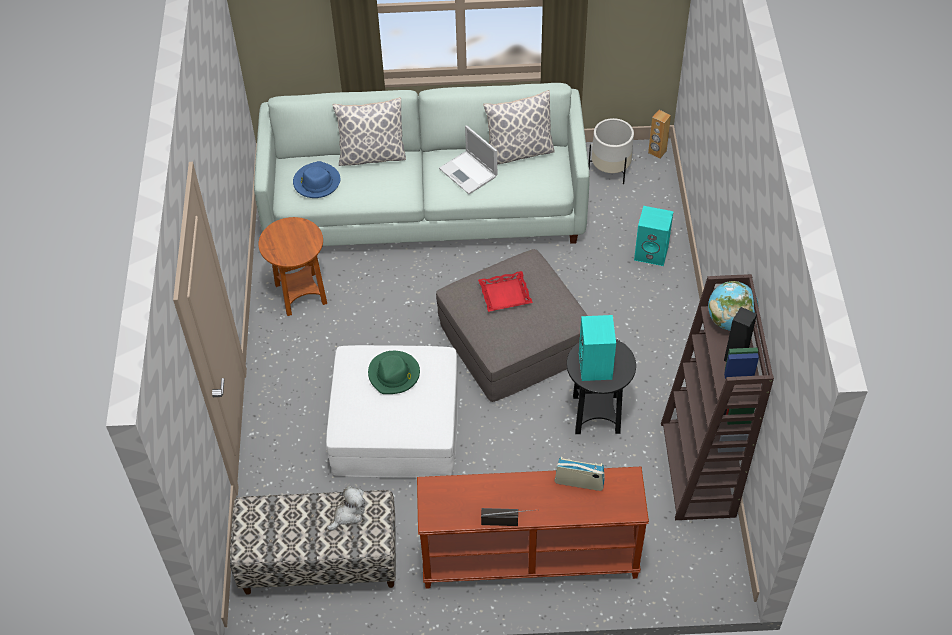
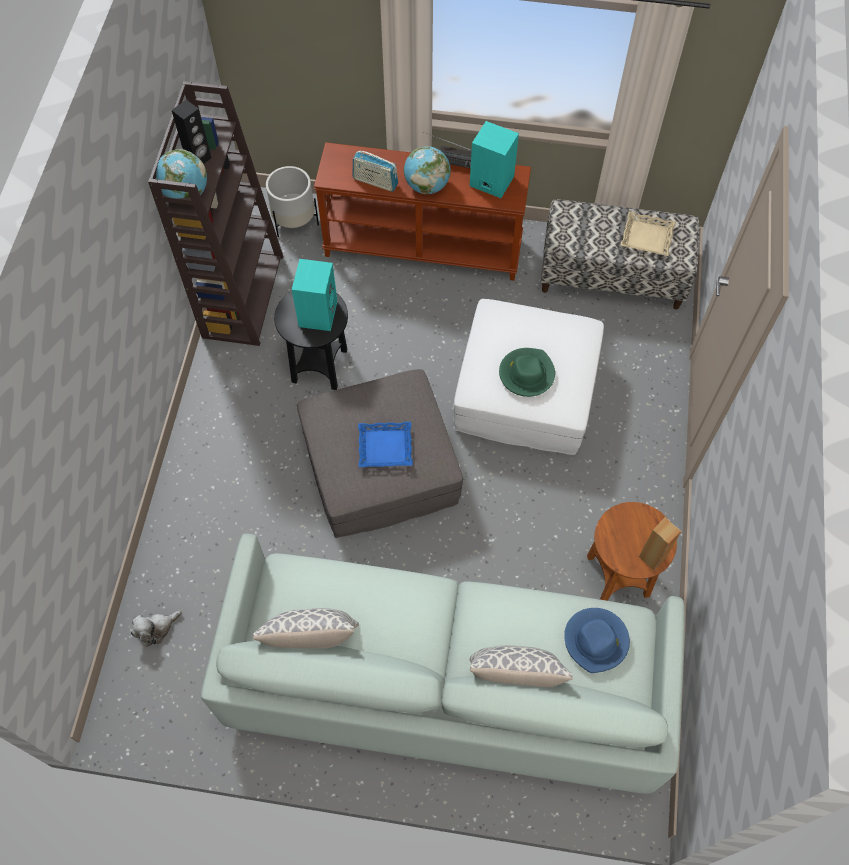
camera: 170 degrees left, 10 degrees up
(286, 526) = (647, 237): none -> beige tray
(348, 514) = (588, 239): plush toy -> plush toy (156, 629)
(469, 173) = (389, 614): laptop -> none
(505, 295) = (385, 446): red tray -> blue tray
(524, 487) = (427, 186): none -> globe
(610, 170) = (183, 698): white planter -> white planter (294, 222)
(652, 253) = (184, 551): turquoise speaker -> turquoise speaker (490, 181)
(657, 152) = (109, 717): brown speaker -> brown speaker (652, 557)

